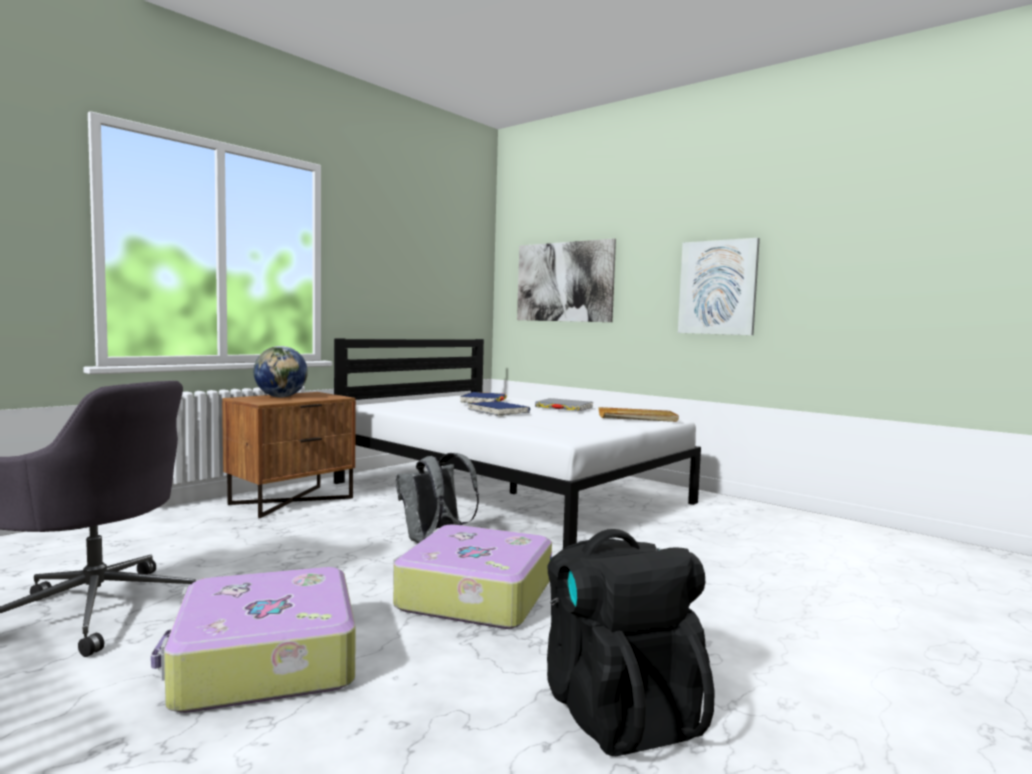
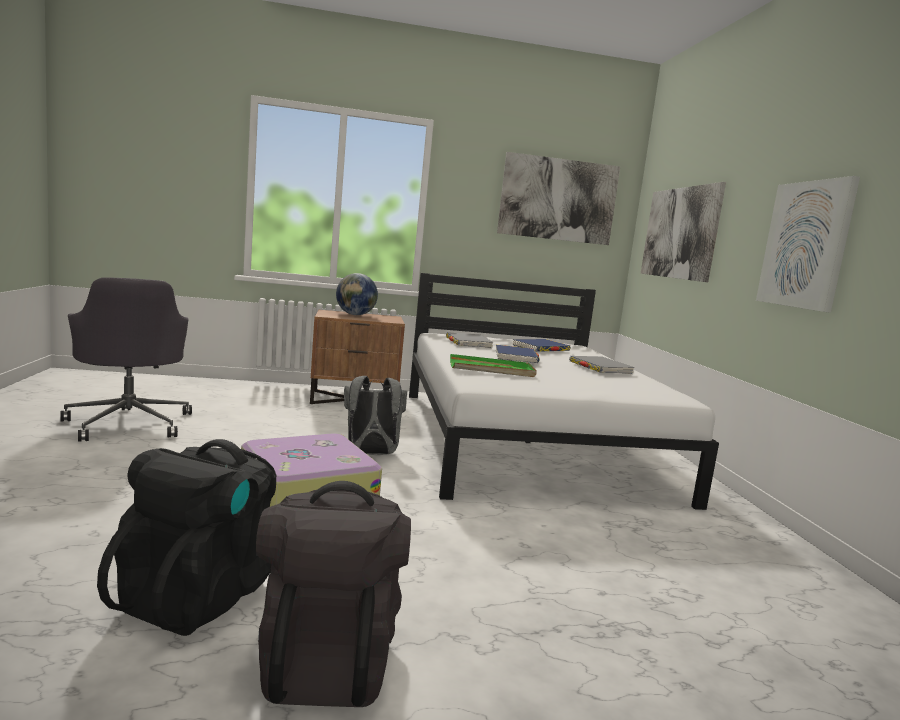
camera: 40 degrees right, 5 degrees up
(263, 661) = (124, 475): suitcase -> none
(422, 407) = (468, 343): none -> grey book
(437, 253) = (558, 199): none -> picture
(525, 424) = (492, 369): none -> green tray
(637, 418) = (641, 390): beige tray -> none
(780, 691) = (328, 658): none -> black backpack

